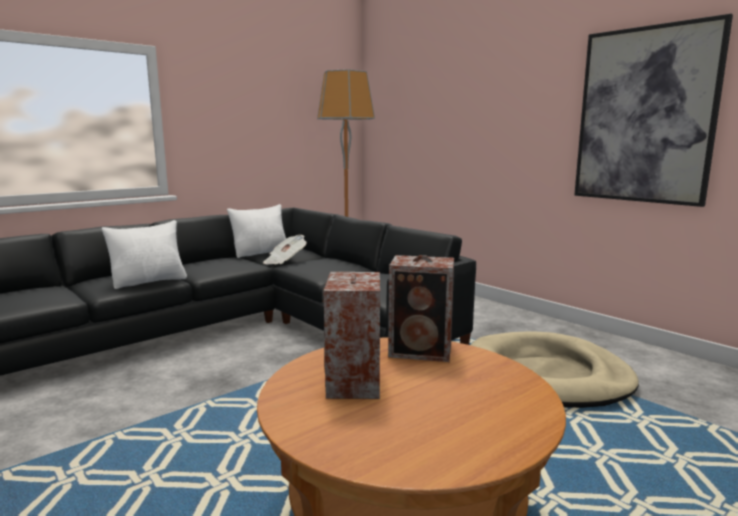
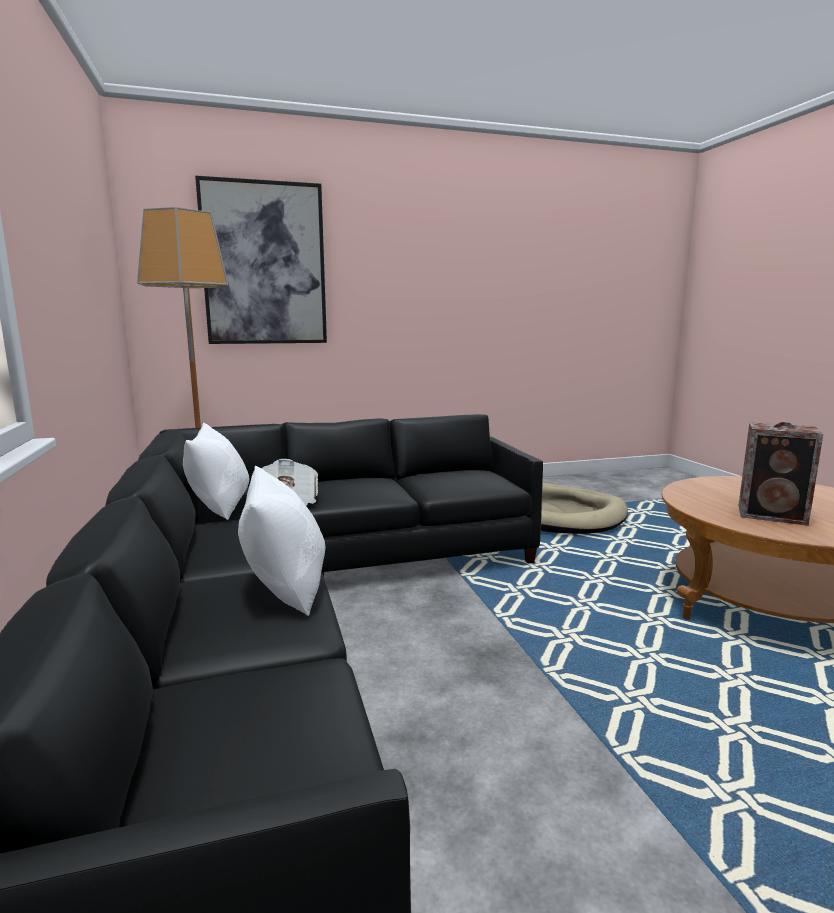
camera: 65 degrees left, 0 degrees up
(422, 351) = (699, 490): speaker -> none
(645, 116) = (511, 298): picture -> picture (264, 264)

